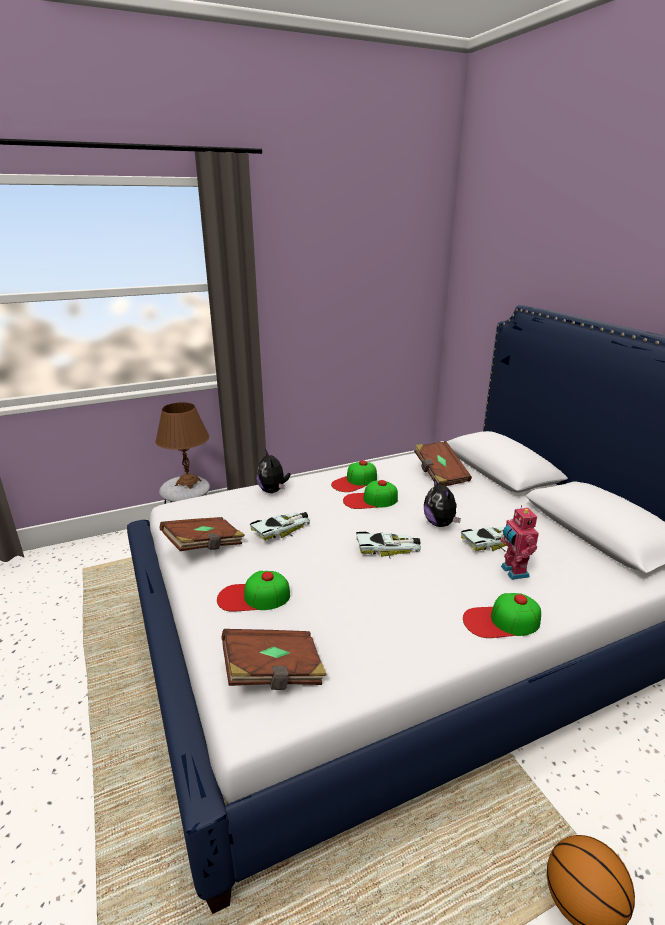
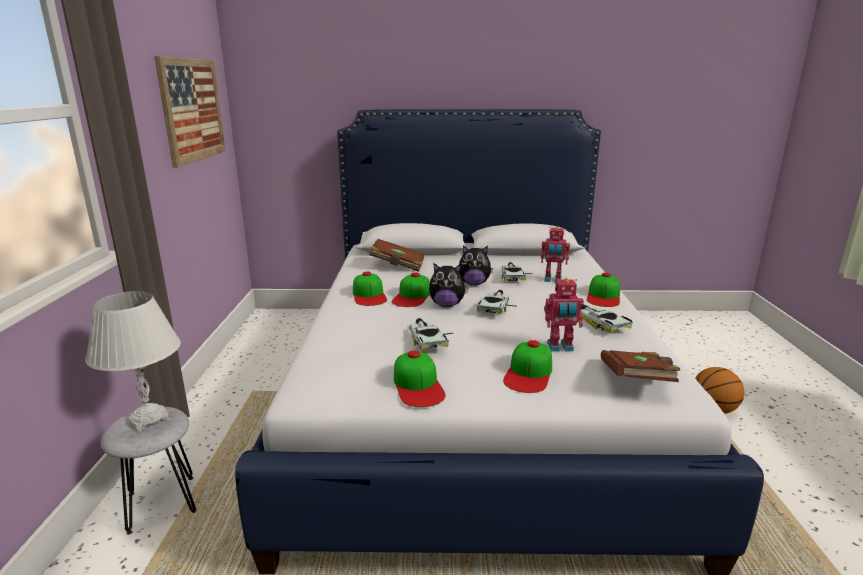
camera: 65 degrees left, 5 degrees down
(188, 483) = (149, 419): brown table lamp -> white table lamp
(204, 546) = (418, 385): brown book -> cap
(273, 491) = (337, 333): plush toy -> plush toy (447, 305)
(321, 608) = (560, 347): none -> toy robot
(374, 285) = (192, 110): none -> picture
(410, 629) = (601, 322): none -> toy car

